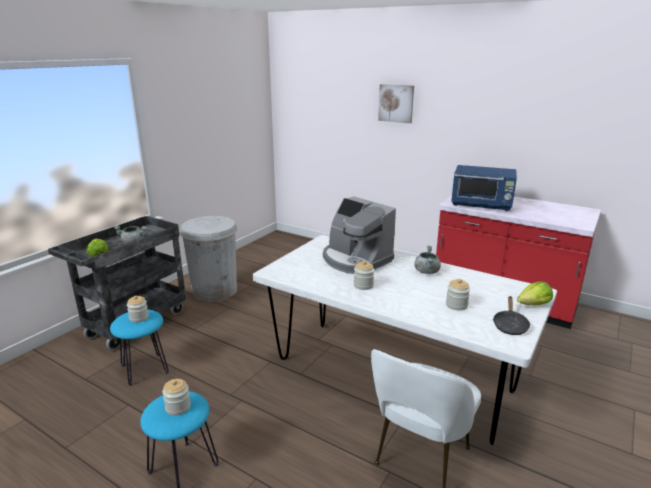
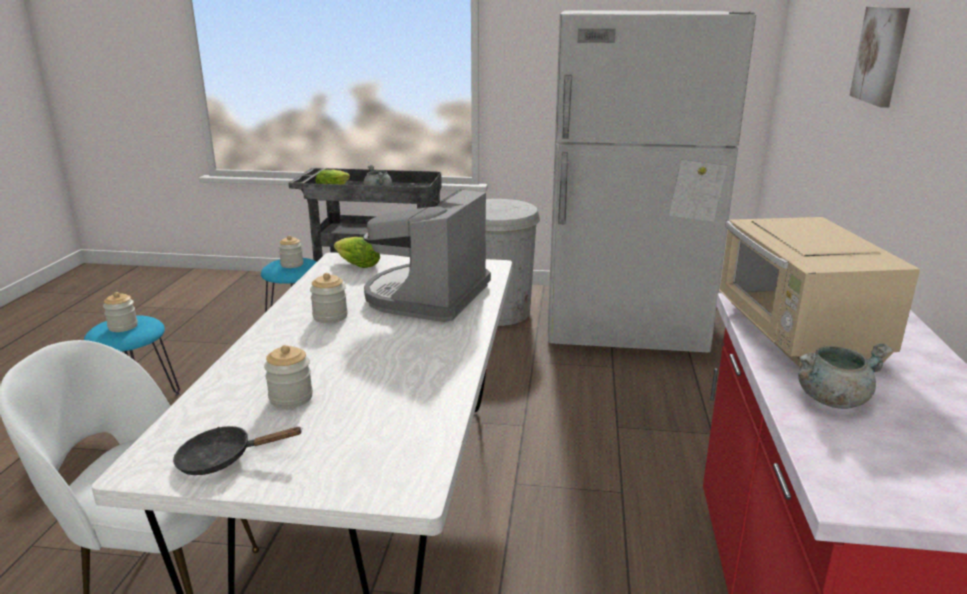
camera: 65 degrees right, 0 degrees up
(267, 261) = (625, 318): none -> white fridge
(426, 271) = (424, 355): grey cooking pot -> grey cooking pot (832, 399)
(482, 205) = (797, 335): blue microwave -> beige microwave
(533, 305) = (329, 484): lettuce -> lettuce (356, 265)

